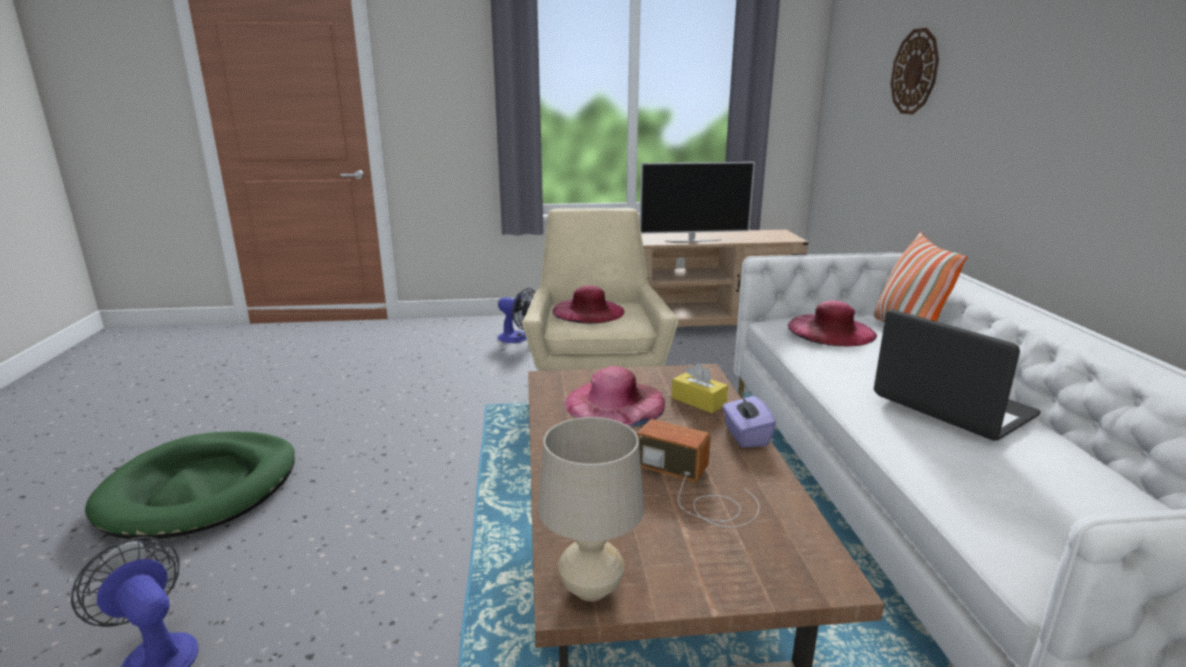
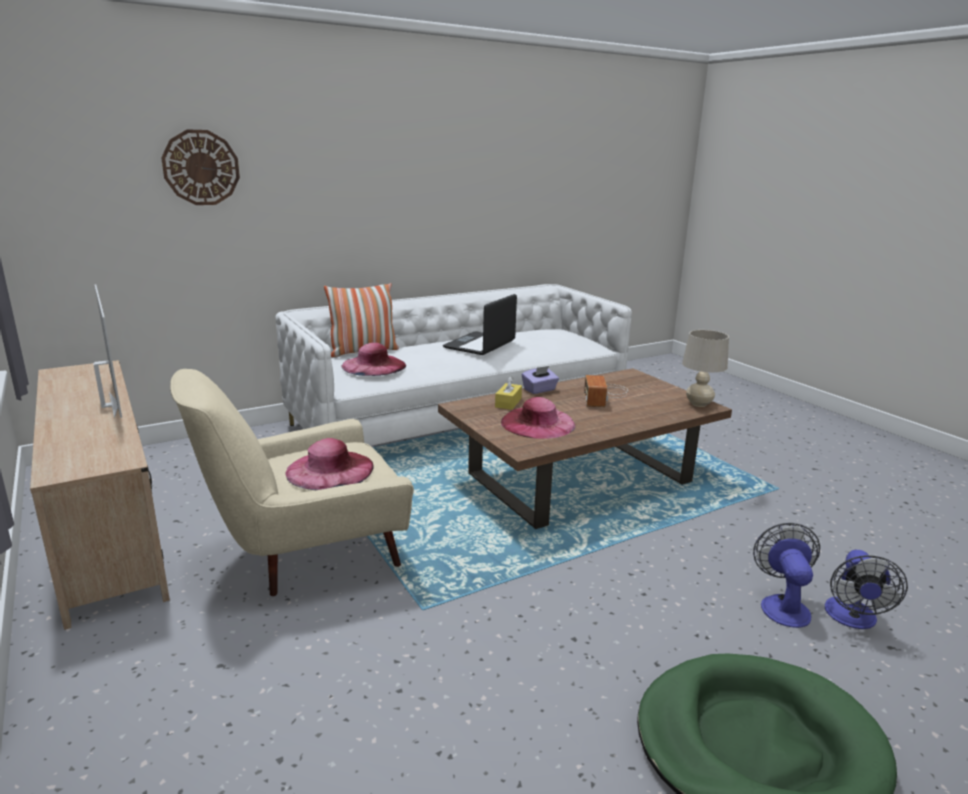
camera: 115 degrees left, 0 degrees up
(517, 338) = (165, 666): fan -> fan (782, 605)

